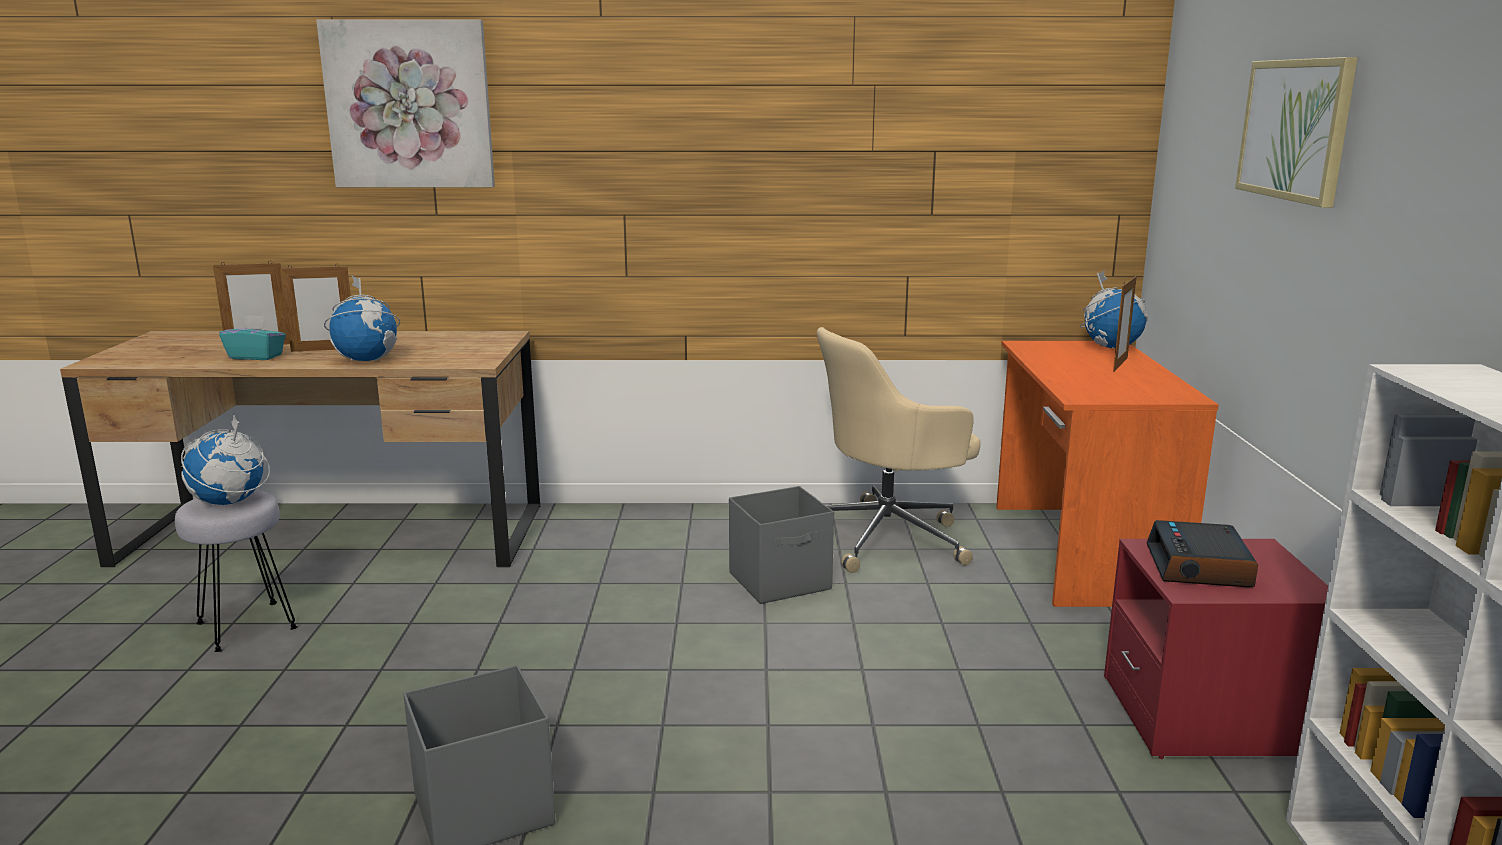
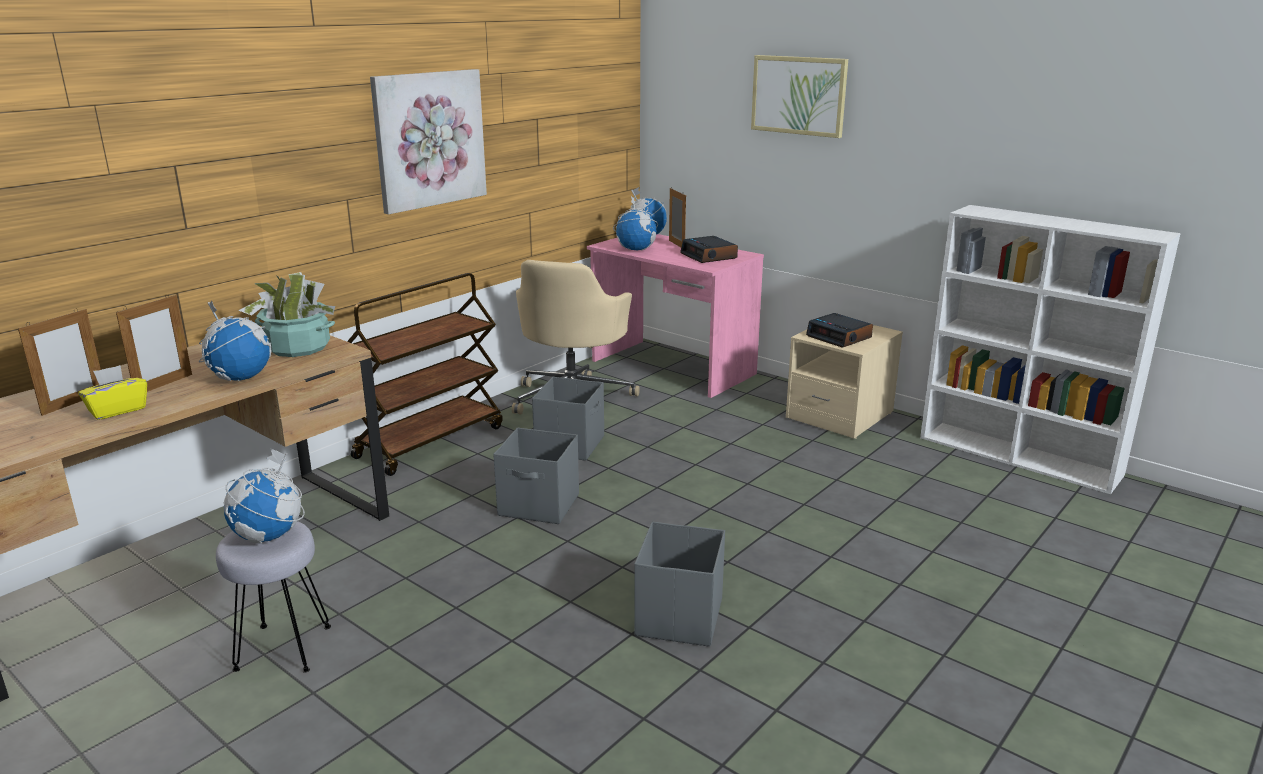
camera: 50 degrees left, 5 degrees up
(256, 356) = (117, 410): turquoise tissue box -> yellow tissue box
(410, 105) = (152, 121): picture -> picture (429, 139)
(464, 351) = (298, 347): none -> potted plant
(626, 623) = (540, 505): none -> grey storage box
(674, 520) = (430, 441): none -> brown cart
(1048, 357) = (636, 249): none -> globe
(1079, 552) = (672, 368): orange desk -> pink desk
(1124, 386) = (709, 256): none -> alarm clock
(1205, 716) = (839, 415): red nightstand -> beige nightstand

